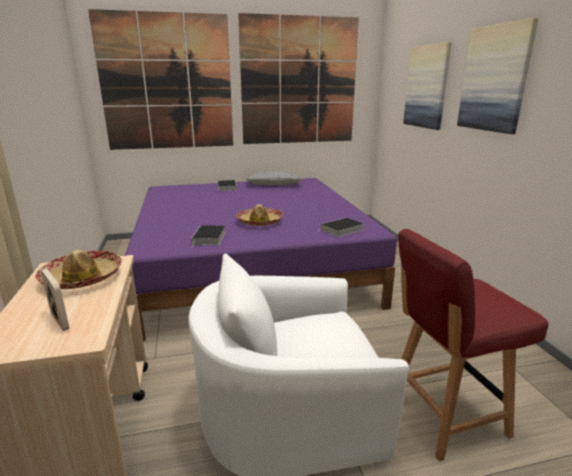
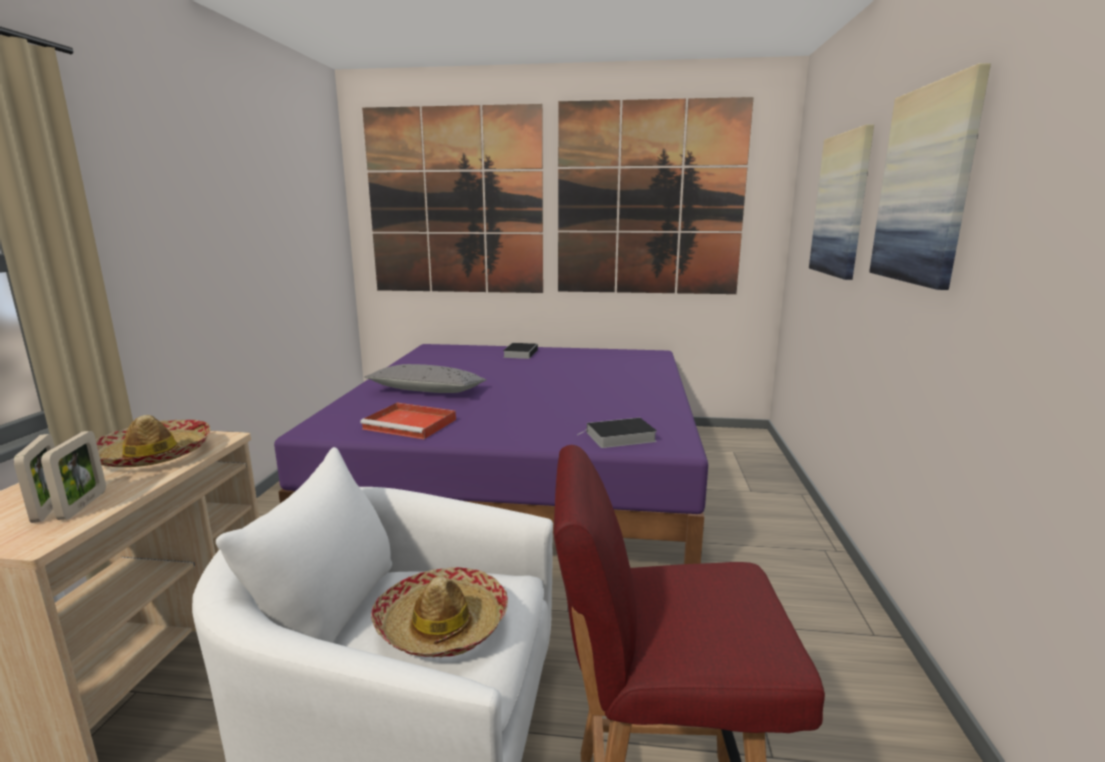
camera: 20 degrees right, 5 degrees down
(83, 314) = (83, 505): none -> picture frame
(209, 238) = (411, 424): book -> red tray
(259, 222) = (508, 409): hat -> hat (442, 624)
(274, 185) = (591, 356): grey pillow -> grey pillow (427, 391)

